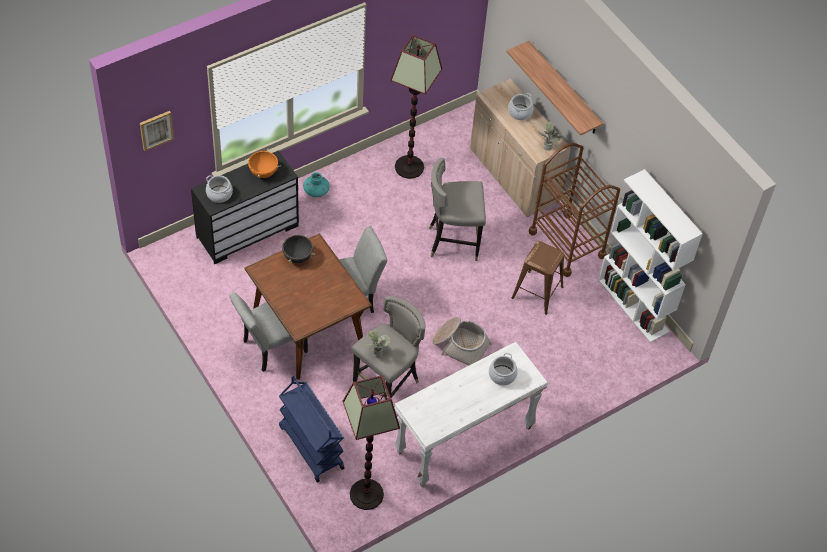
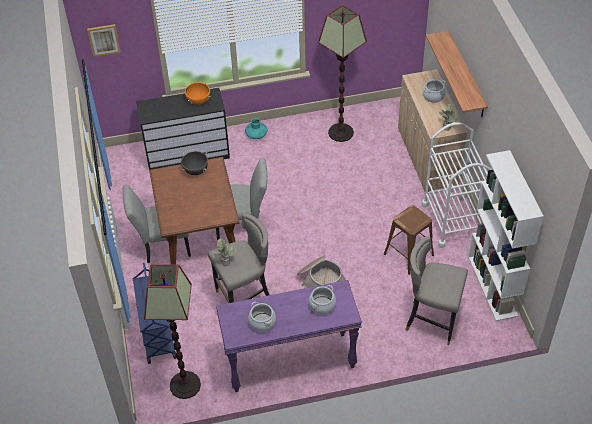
camera: 25 degrees right, 5 degrees down
(219, 194) = (155, 110): cooking pot -> cooking pot (262, 322)
(453, 242) = (352, 197): grey stool -> grey stool (431, 321)
(464, 441) = (290, 363): white console table -> purple console table
(567, 244) = (452, 221): brown cart -> white cart

